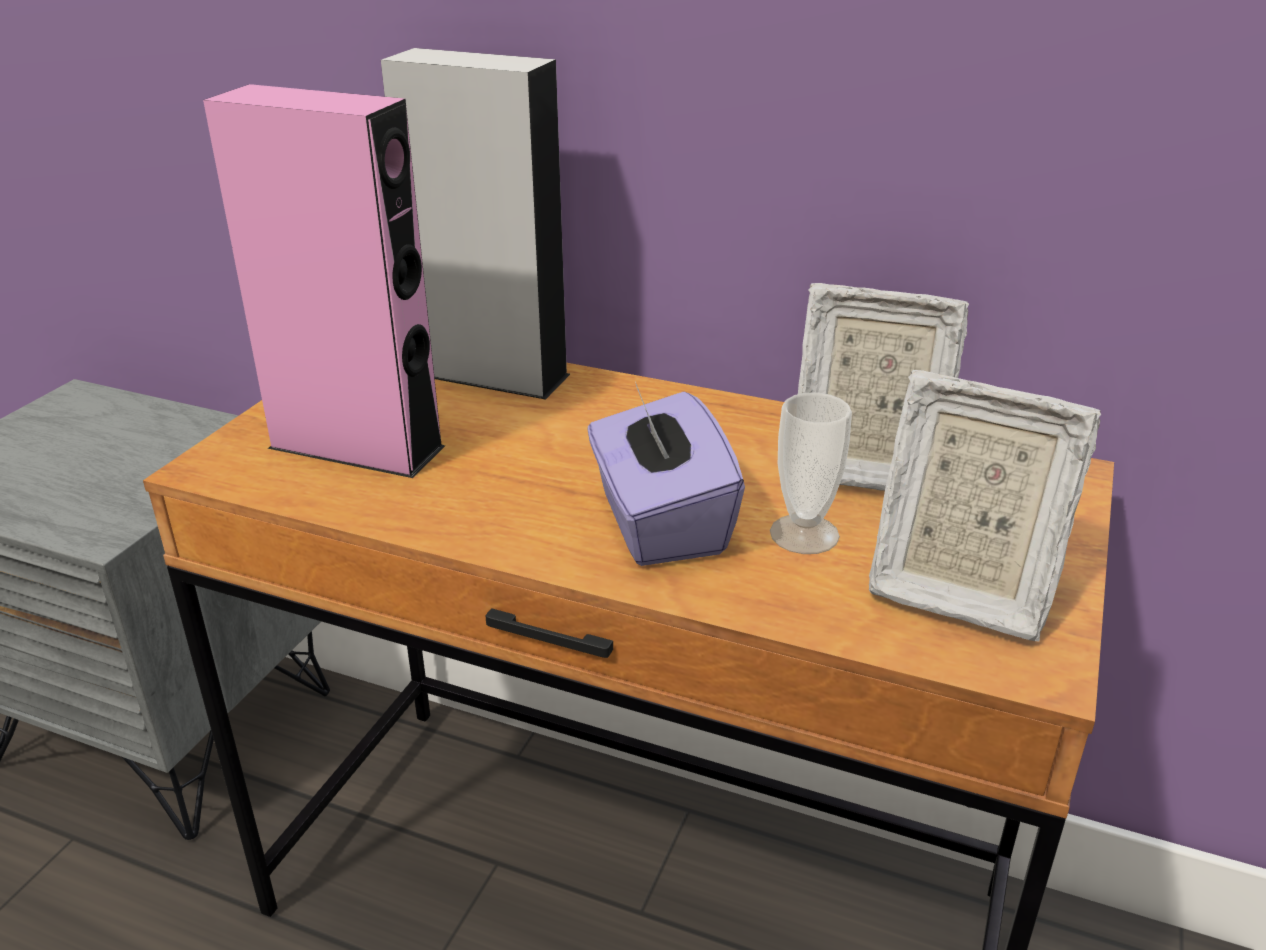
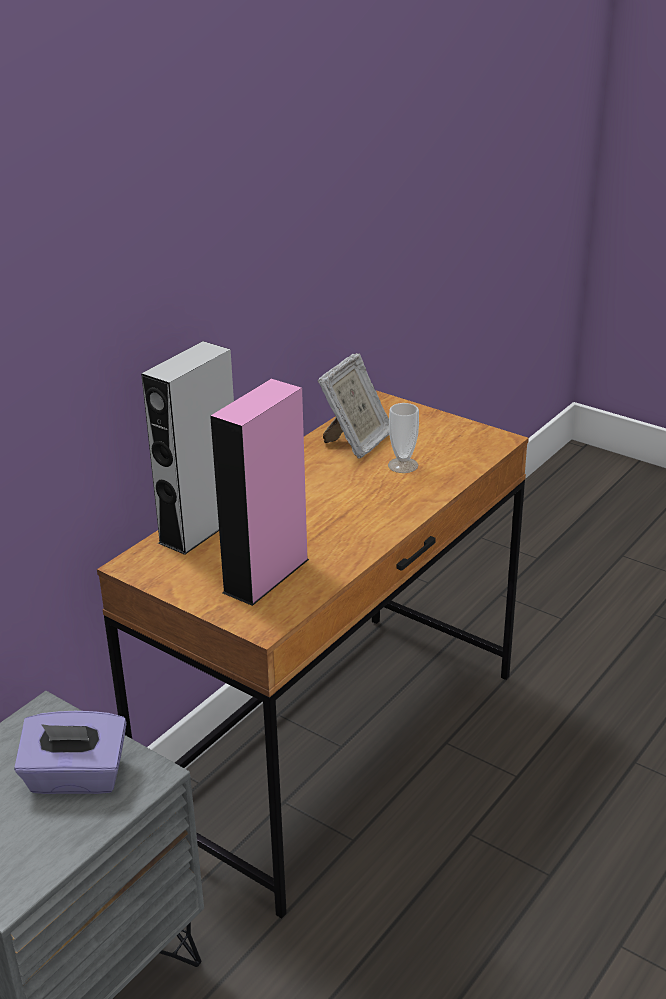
camera: 75 degrees left, 0 degrees up
(659, 522) = (380, 497): purple tissue box -> purple tissue box (76, 778)
(957, 590) = (452, 442): picture frame -> none

